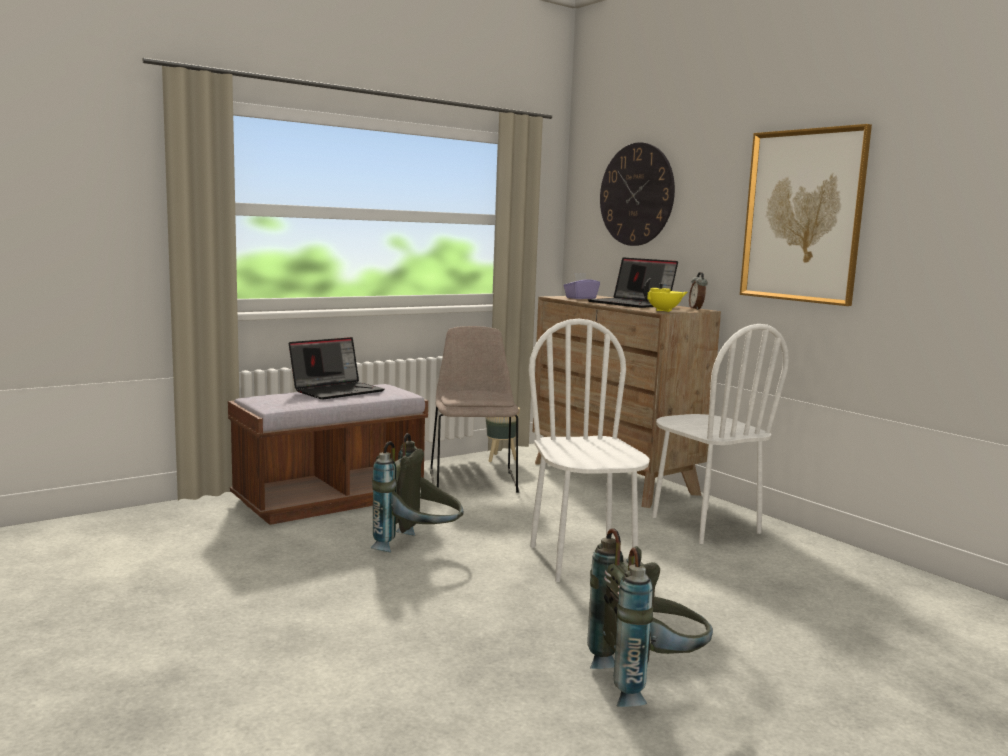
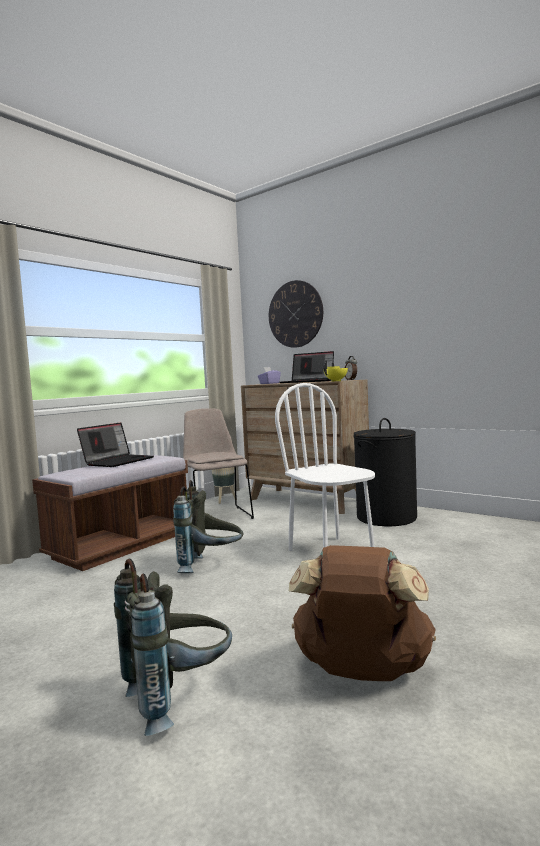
camera: 15 degrees left, 5 degrees down
(497, 709) = (362, 672): none -> brown backpack
(647, 682) = (446, 625): grey backpack -> grey backpack (179, 698)
(704, 525) = (386, 517): white chair -> black laundry basket
(803, 216) = (417, 311): picture -> none

